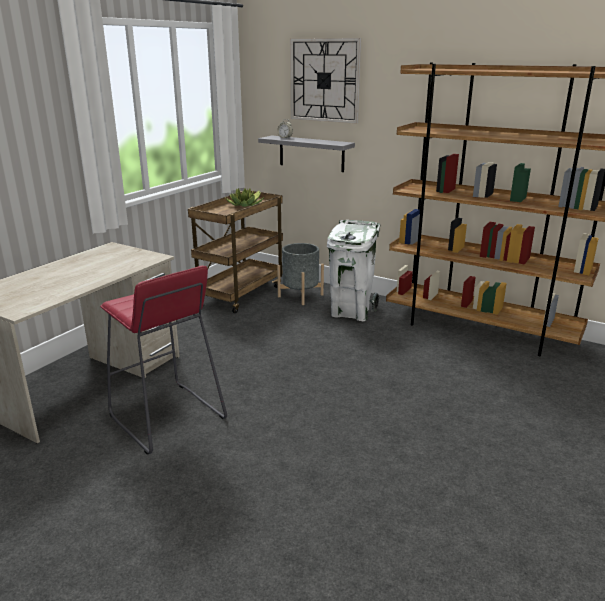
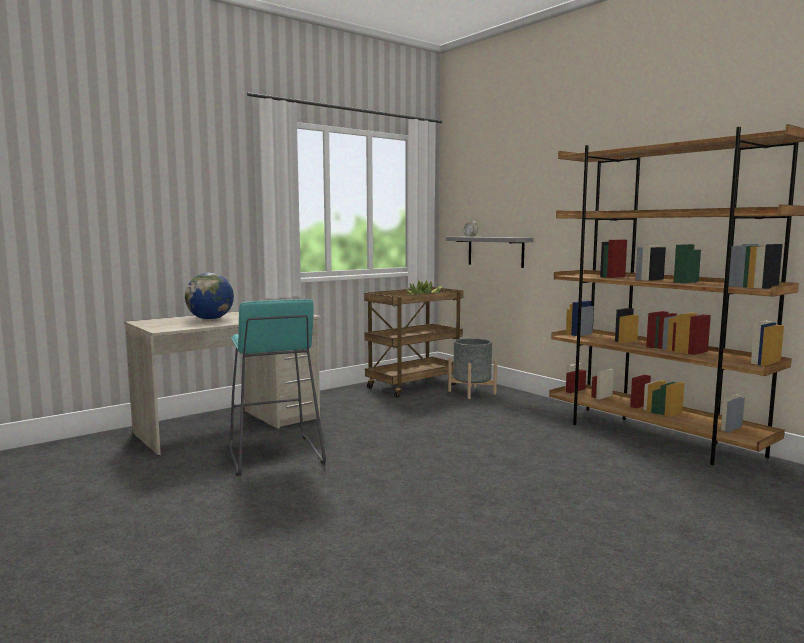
camera: 20 degrees right, 15 degrees down
(55, 279) = (210, 319): none -> globe
(166, 417) = (274, 455): red stool -> turquoise stool
(324, 80) = (507, 180): wall clock -> none
(351, 312) = (515, 408): white trash can -> none

